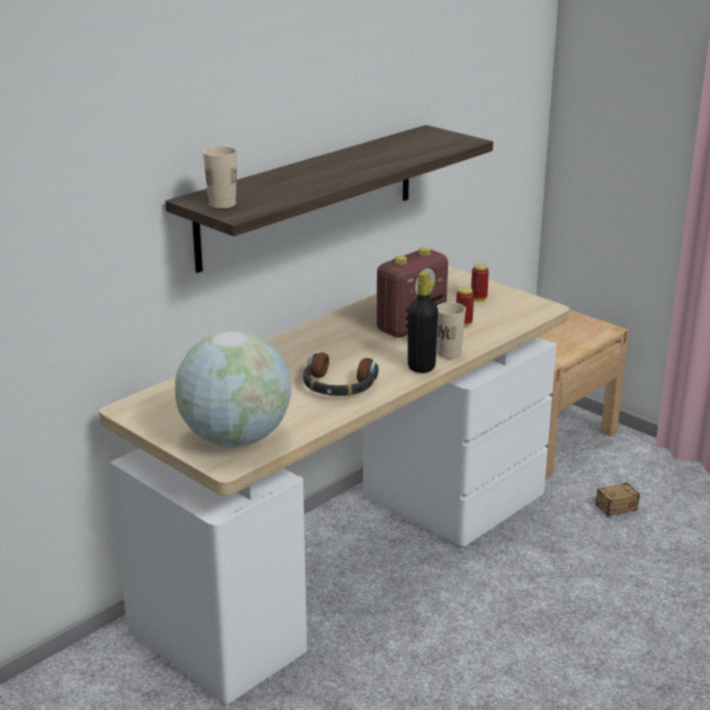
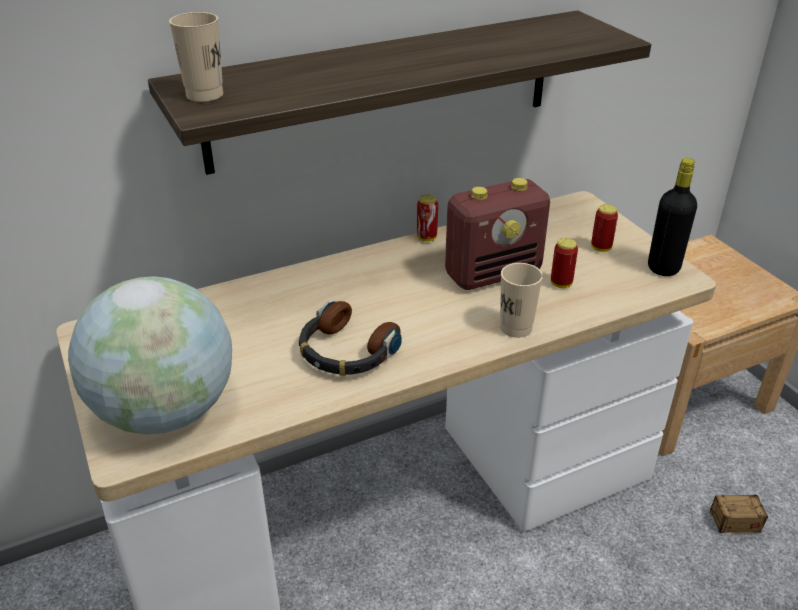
camera: 20 degrees right, 10 degrees up
(345, 312) = (426, 238): none -> can
(421, 367) = (467, 343): black bottle -> black bottle (663, 268)

